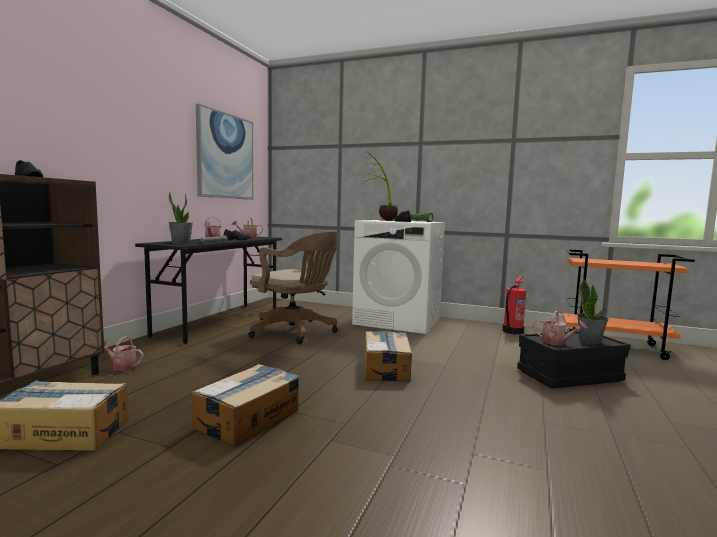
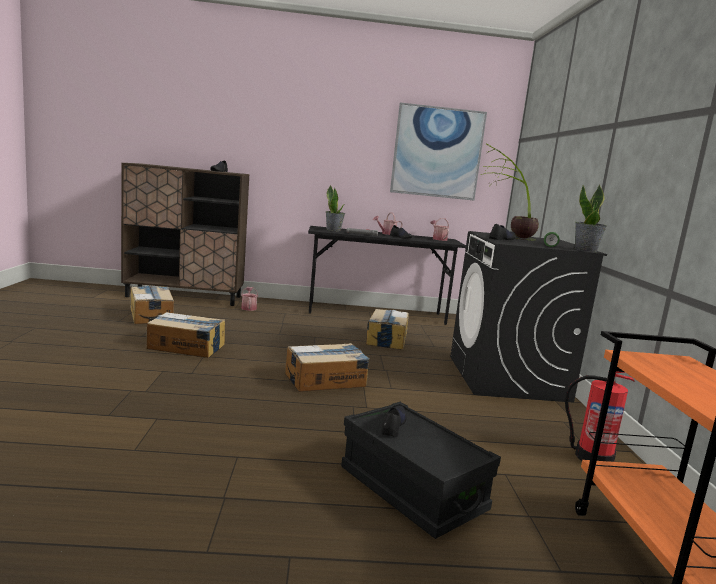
camera: 65 degrees right, 5 degrees up
(296, 332) = (386, 339): brown office chair -> cardboard box
(398, 321) = (507, 378): white washing machine -> black washing machine
(557, 342) = (393, 425): watering can -> black shoe
(590, 341) = (432, 451): potted plant -> potted plant (586, 250)

